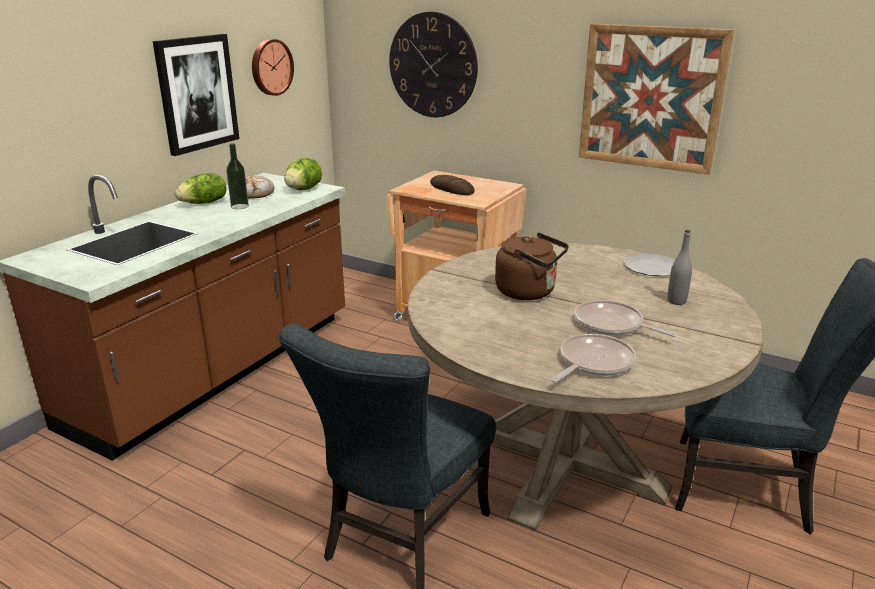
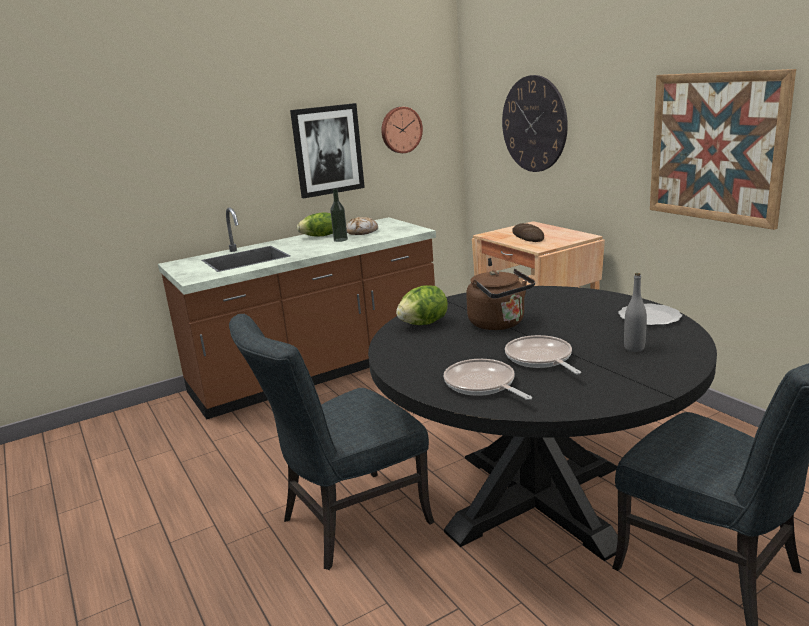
camera: 30 degrees right, 5 degrees down
(303, 189) = (401, 230): lettuce -> lettuce (423, 324)
(564, 461) = (535, 498): beige dining table -> black dining table
(593, 363) = (482, 385): frying pan -> frying pan turned 105 degrees counterclockwise

